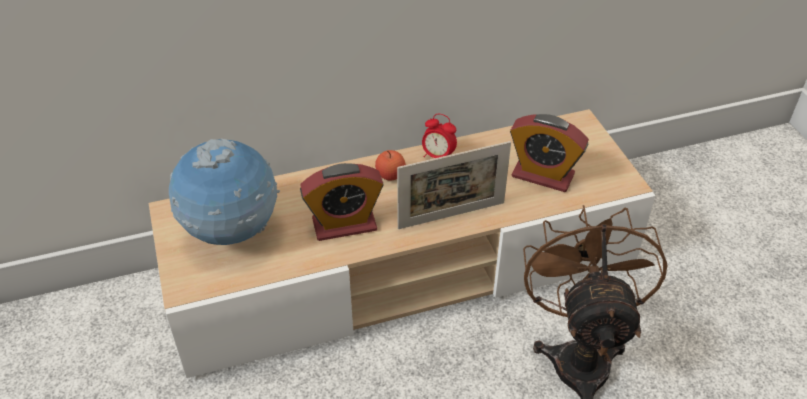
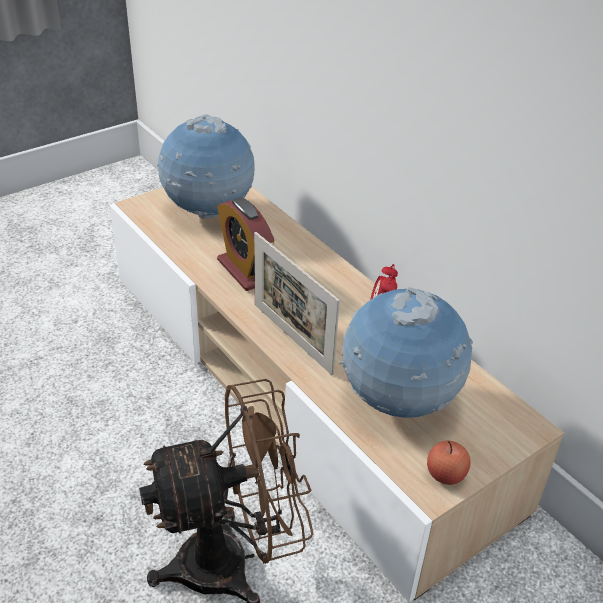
camera: 70 degrees right, 5 degrees down
(390, 175) = (331, 285): apple -> apple (445, 474)
(542, 175) = (398, 402): alarm clock -> globe

